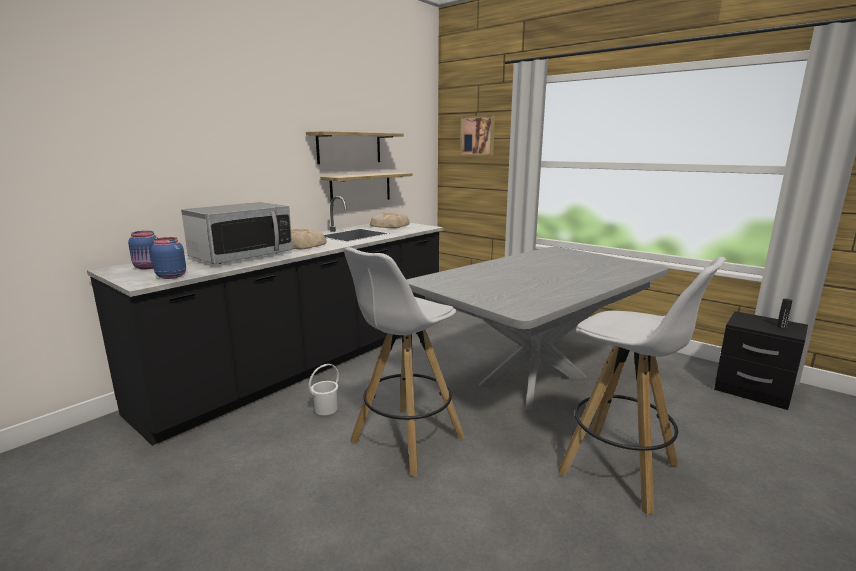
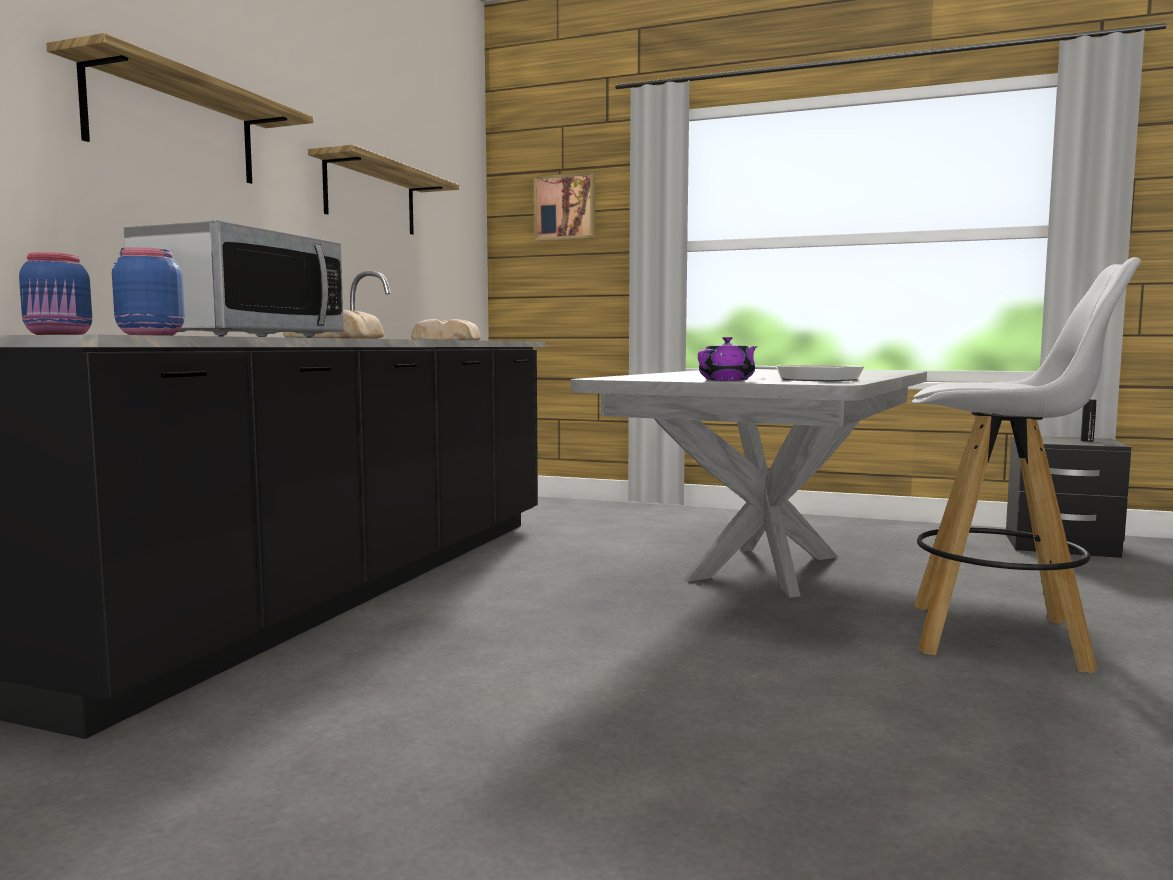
camera: 20 degrees left, 10 degrees down
(325, 409) = (439, 638): white bucket -> none
(361, 188) = (386, 275): shelf -> shelf (173, 126)
(406, 441) = (639, 655): white stool -> none
(478, 295) = (728, 380): none -> purple teapot
(532, 297) = (812, 379): none -> frying pan

